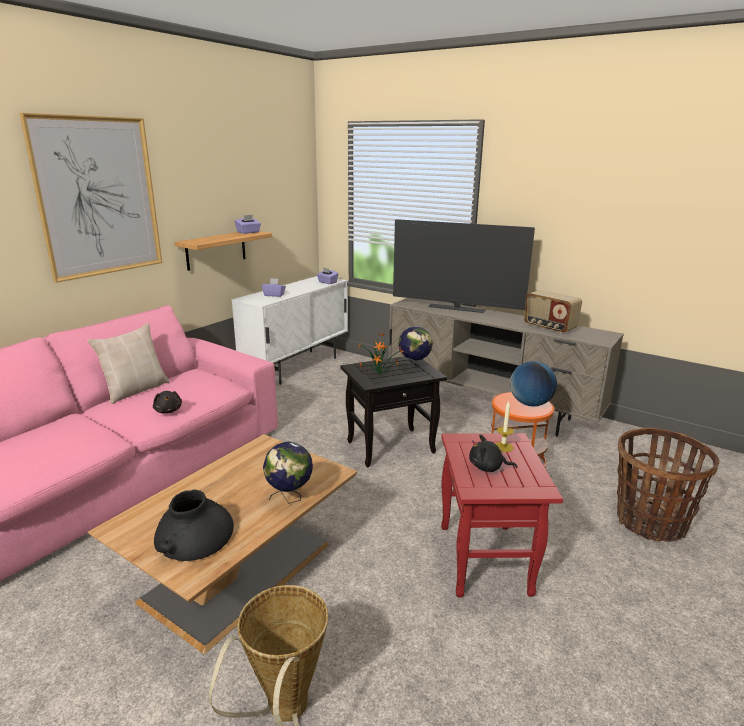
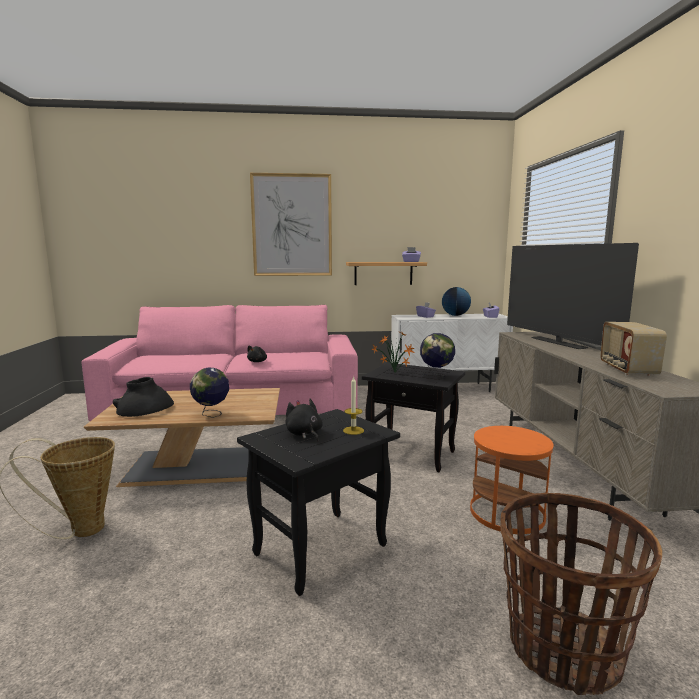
camera: 50 degrees right, 10 degrees down
(135, 390) = (269, 351): beige pillow -> none
(486, 561) = (319, 551): red side table -> black side table
(530, 404) = (519, 440): globe -> globe (455, 315)

